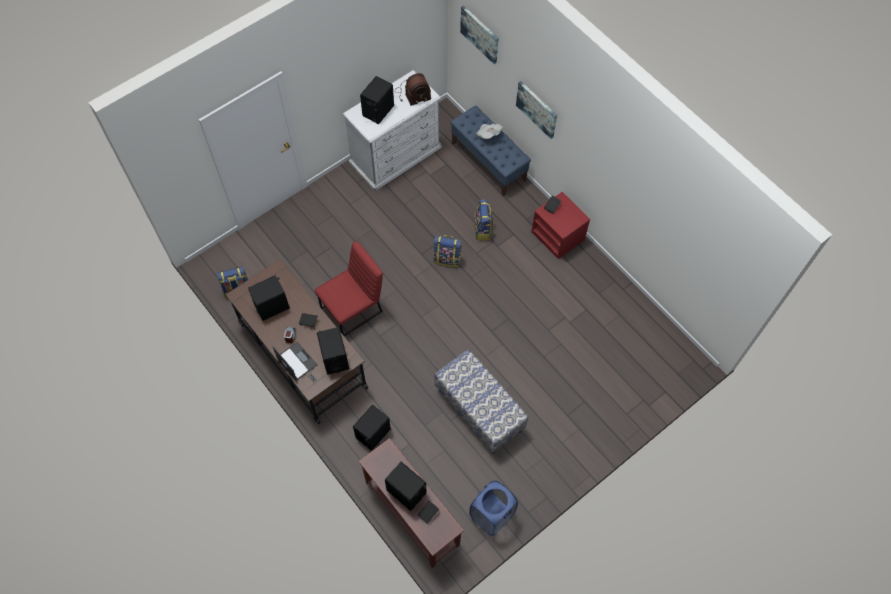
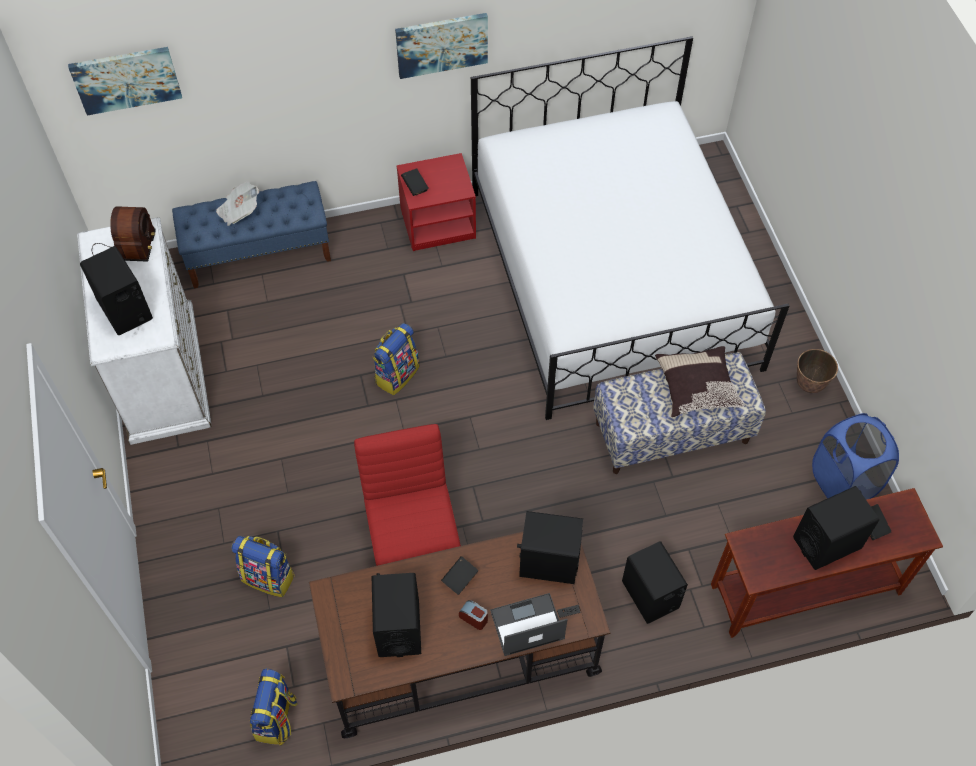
camera: 65 degrees left, 5 degrees down
(483, 230) = (373, 308): backpack -> backpack (269, 577)
(490, 401) = (697, 388): none -> pillow
(537, 109) = (294, 88): picture -> picture (442, 44)
(550, 476) = (809, 385): none -> planter
(570, 340) = (612, 277): none -> white bed

